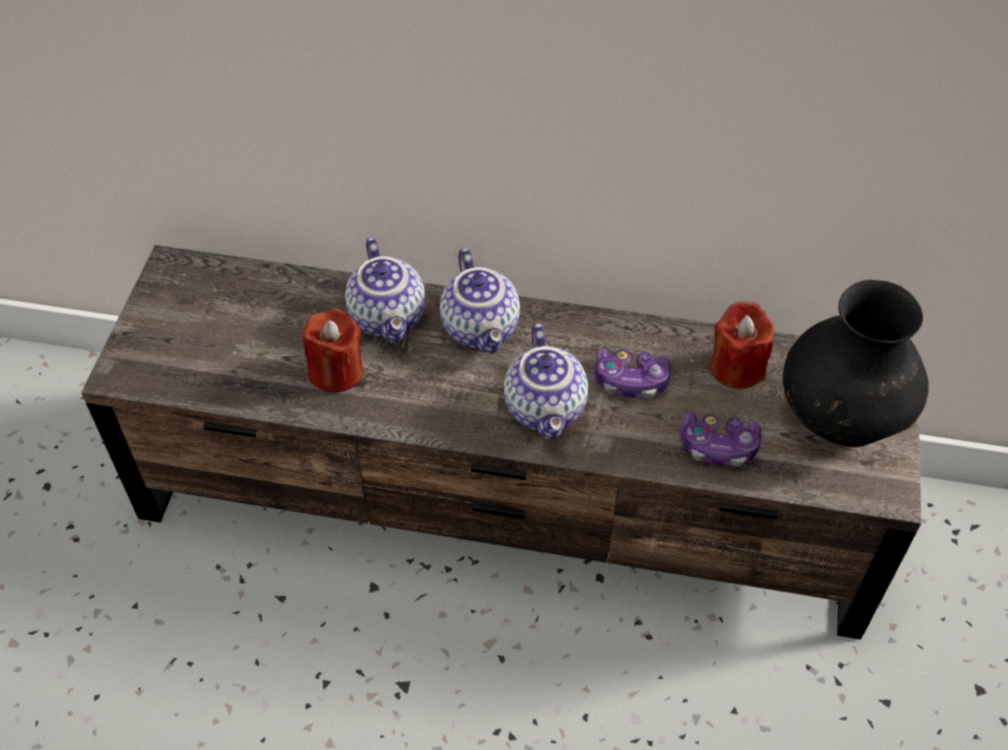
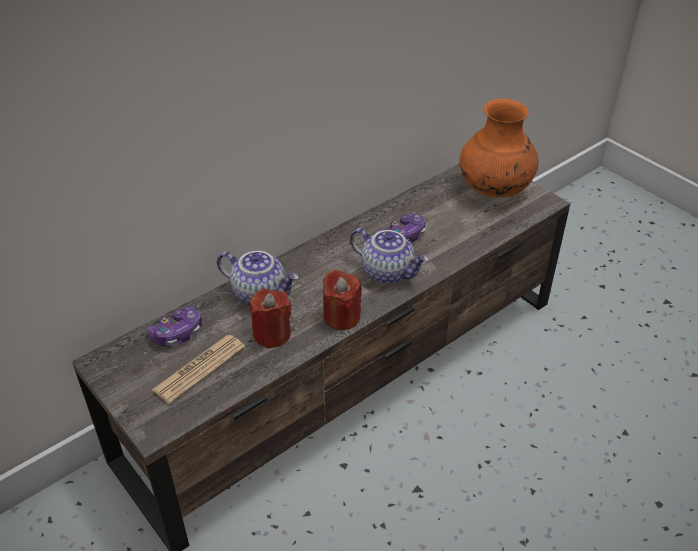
camera: 50 degrees left, 10 degrees down
(230, 348) = (199, 369): none -> newspaper
(482, 328) = (311, 265): teapot -> none
(718, 447) = (471, 233): game controller -> game controller (178, 334)
(736, 367) = (433, 202): red candle -> red candle (341, 317)
(840, 418) = (494, 191): black vase -> orange vase

